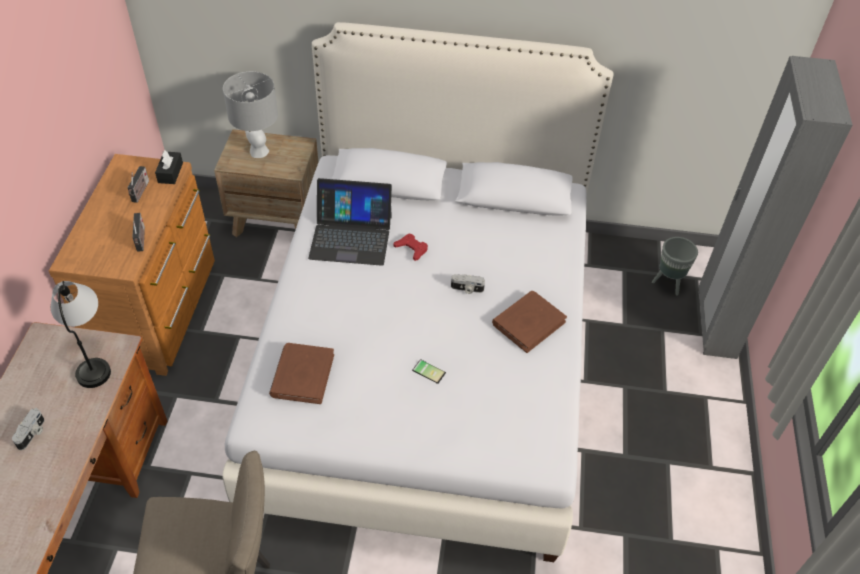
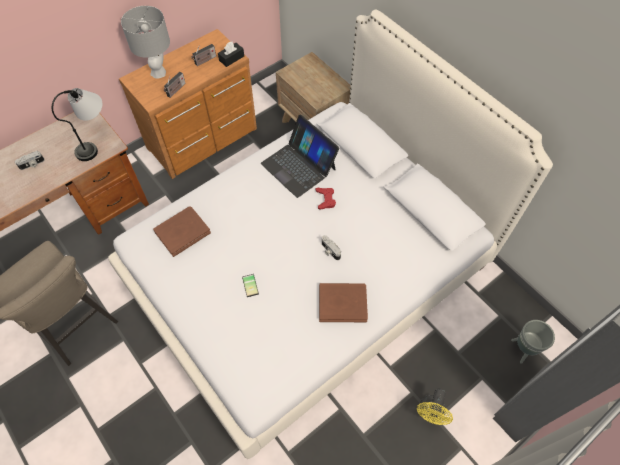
camera: 45 degrees right, 10 degrees up
(258, 151) = (311, 75): grey table lamp -> grey table lamp (158, 72)
(655, 391) = (430, 413): none -> yellow fan

